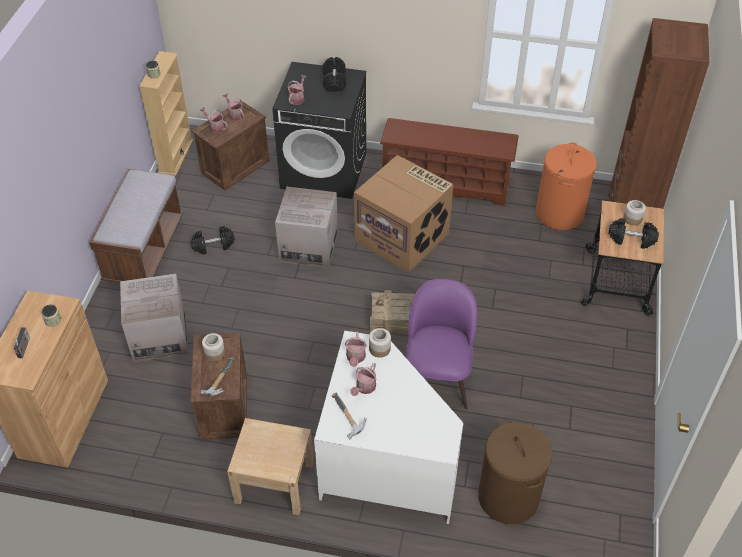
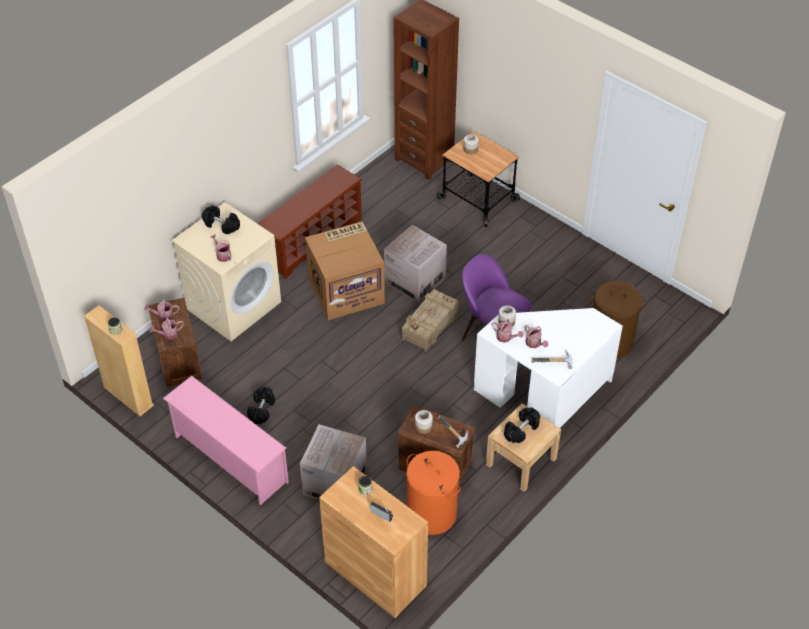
camera: 60 degrees left, 0 degrees up
(144, 250) = (229, 459): brown bench -> pink shoe rack
(309, 246) = (311, 350): cardboard box -> cardboard box (415, 280)
(324, 170) = (233, 304): black washing machine -> beige washing machine
(560, 213) = (393, 194): orange laundry basket -> orange laundry basket (432, 513)
(631, 239) = (488, 160): black dumbbell -> black dumbbell (521, 430)

